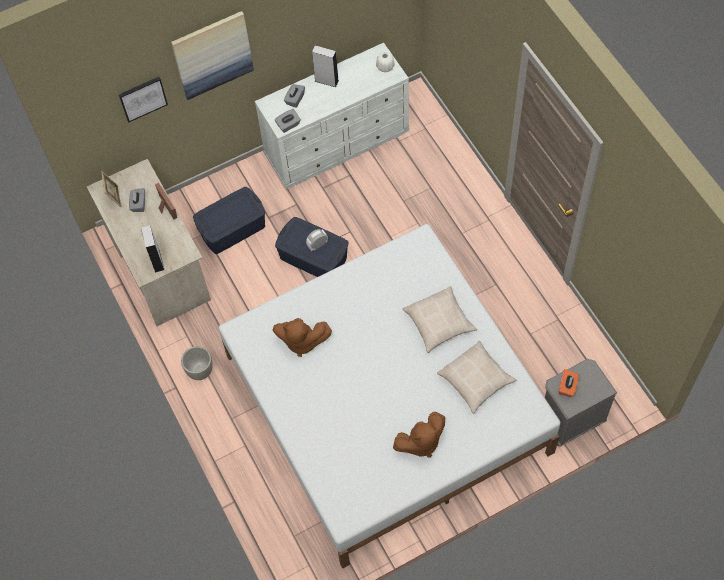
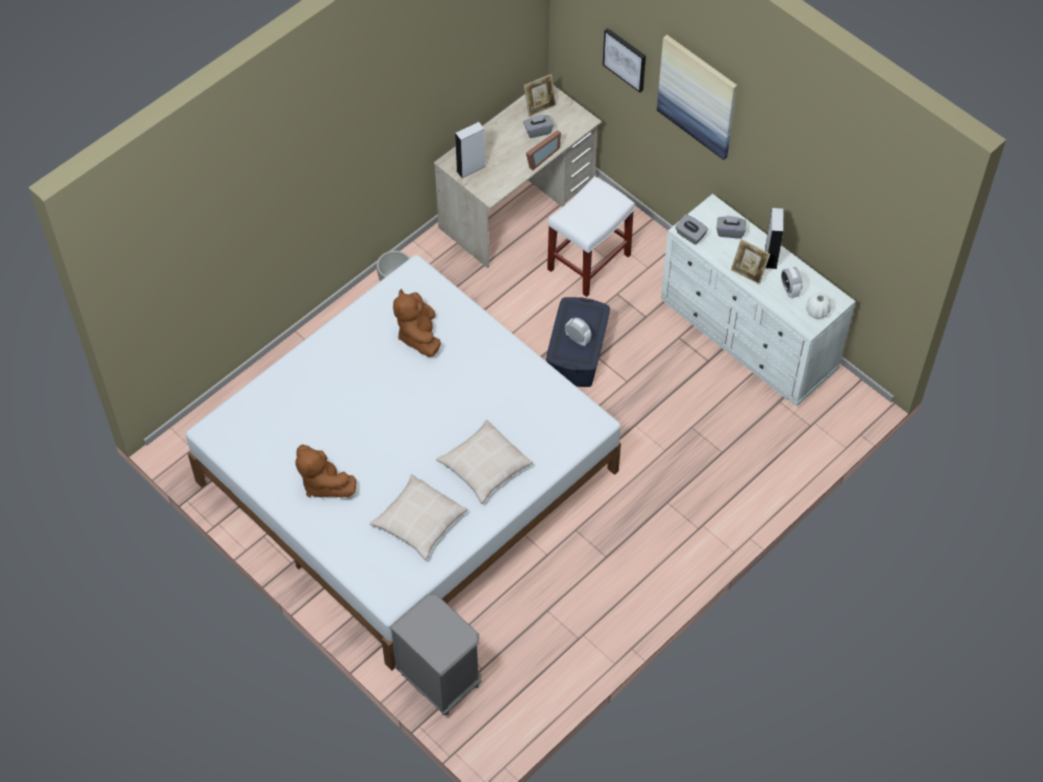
camera: 70 degrees right, 5 degrees down
(233, 229) = (588, 263): blue storage box -> white stool
(336, 98) = (748, 273): none -> picture frame
(360, 78) = (789, 290): none -> alarm clock
(567, 387) = (432, 617): orange tissue box -> none

